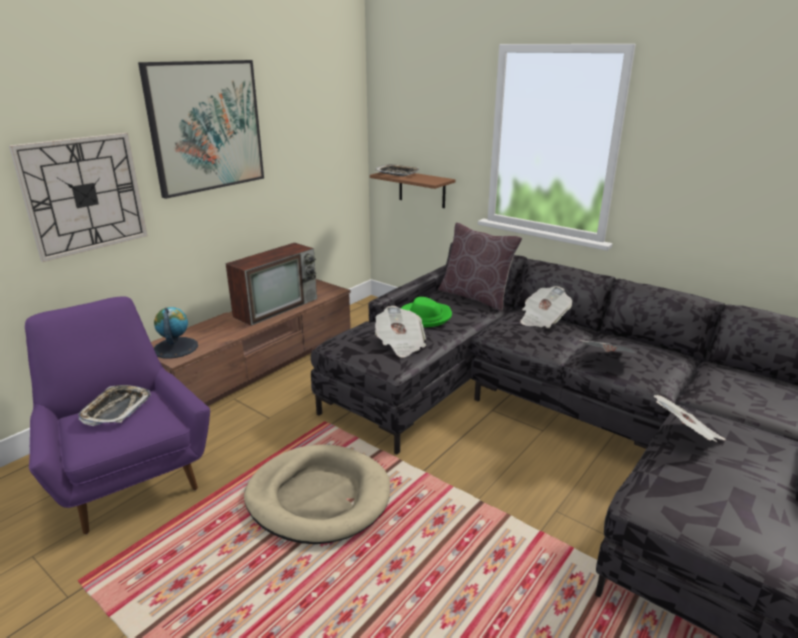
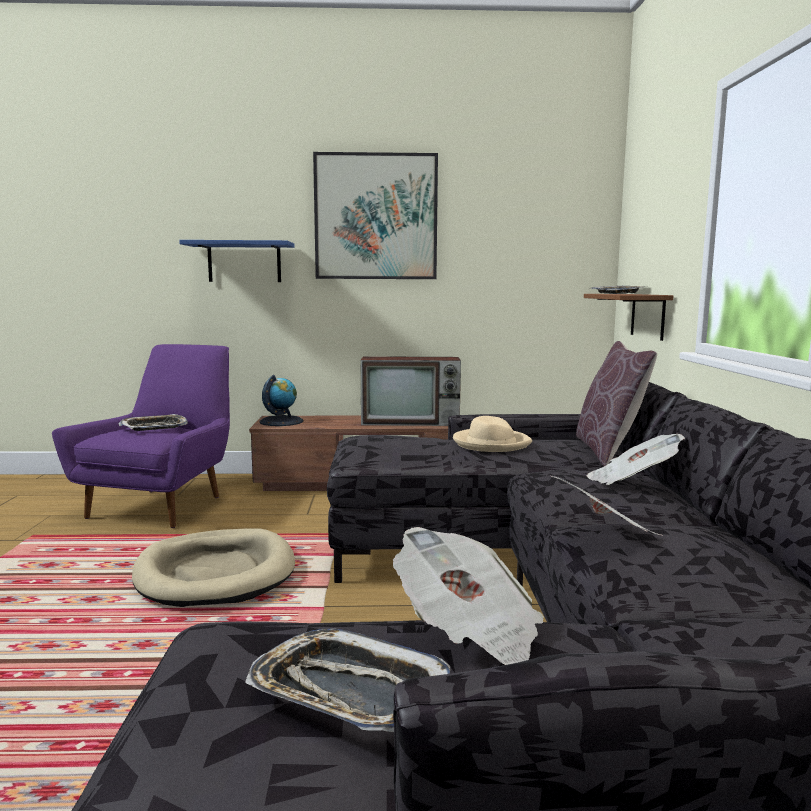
camera: 50 degrees right, 15 degrees down
(84, 195) = (244, 262): wall clock -> blue shelf
(400, 344) = (403, 450): newspaper -> none
(425, 316) = (490, 443): green hat -> beige hat
(727, 482) = (349, 692): none -> tray

